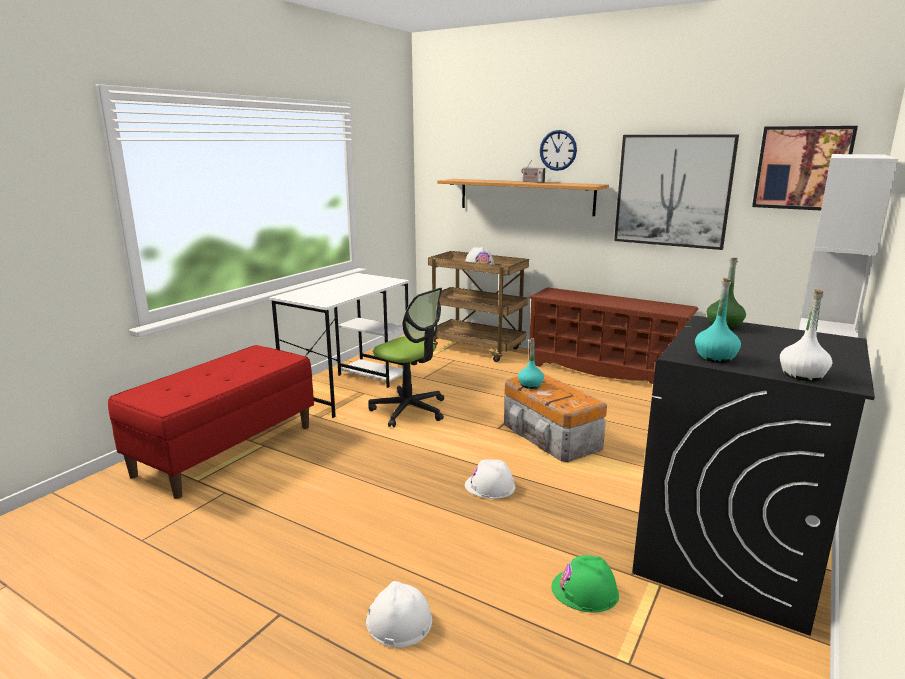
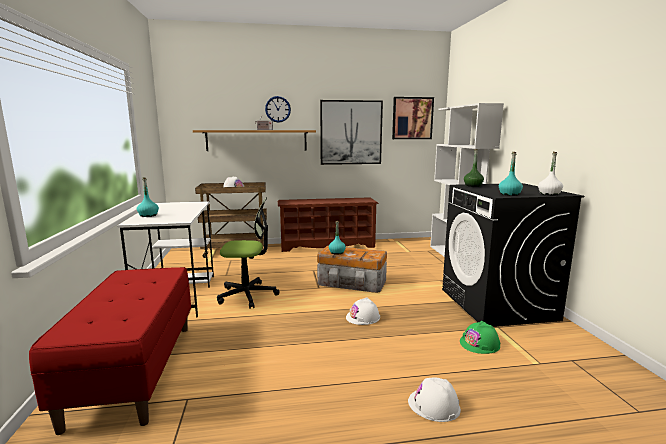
camera: 40 degrees left, 5 degrees down
(315, 289) = (148, 215): none -> turquoise bottle

